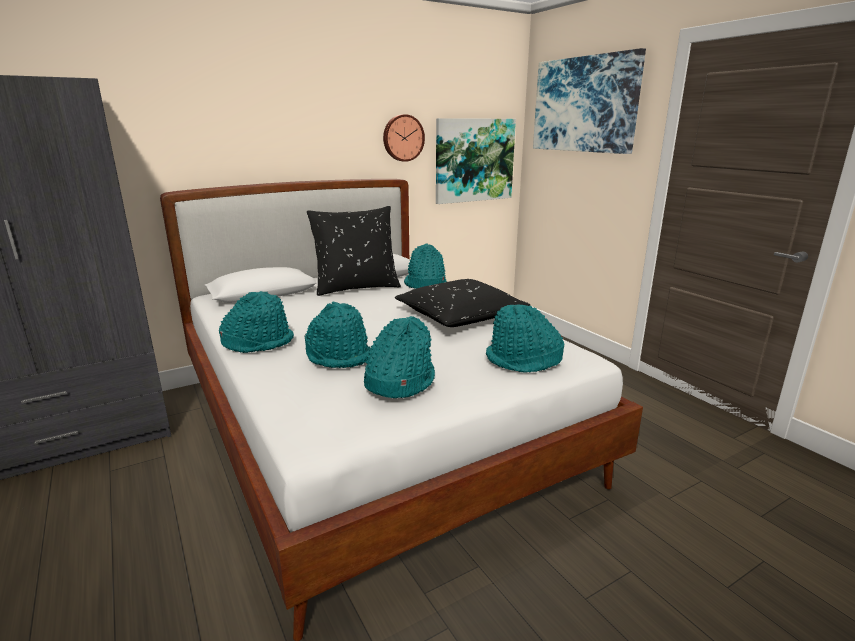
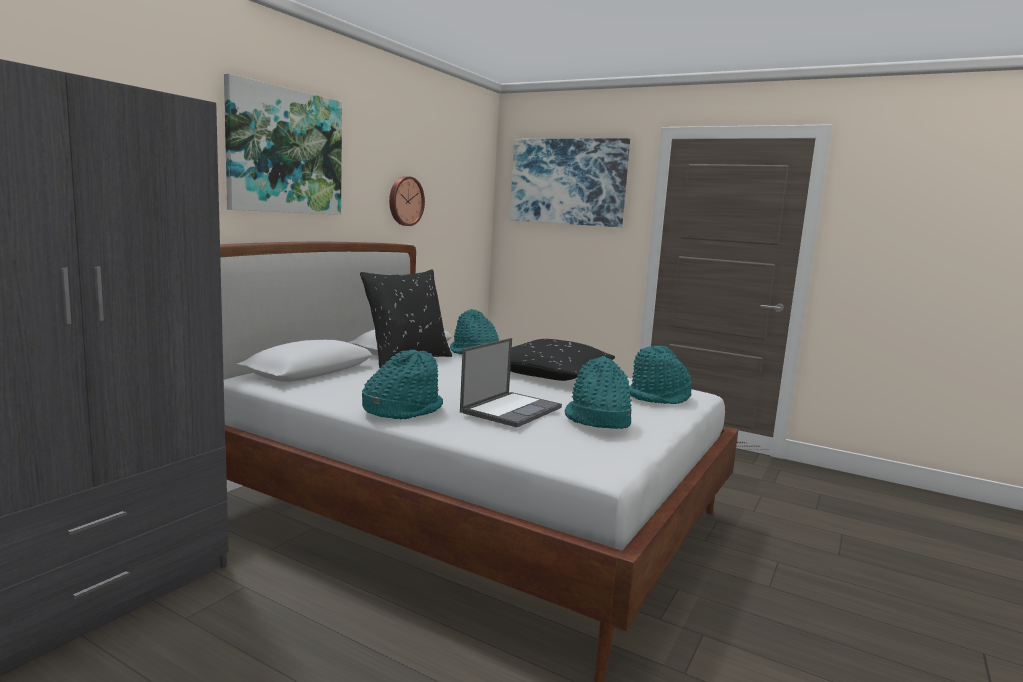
camera: 30 degrees left, 10 degrees down
(339, 356) = (512, 409): turquoise hat -> laptop
(474, 160) = (459, 229): picture -> picture (285, 151)

